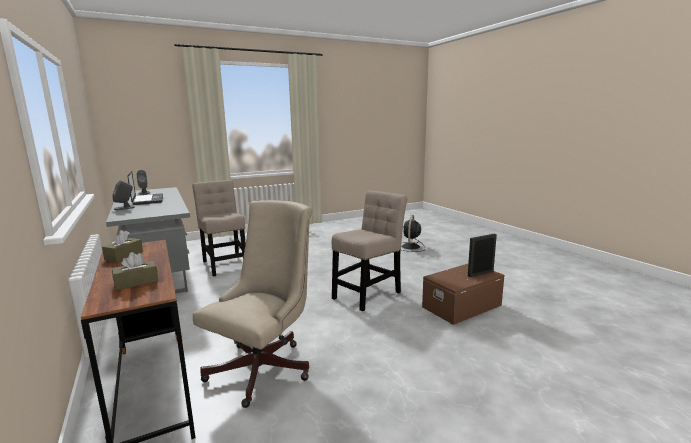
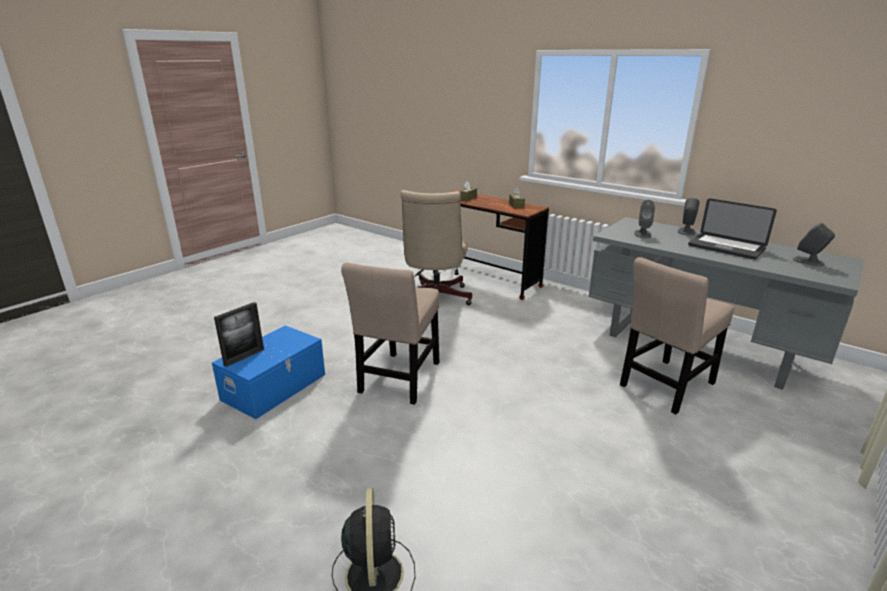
camera: 155 degrees right, 10 degrees up
(156, 210) = (642, 234): none -> grey speaker
(225, 264) = (665, 387): beige chair -> beige chair turned 105 degrees clockwise
(460, 306) = (275, 387): brown storage box -> blue storage box

